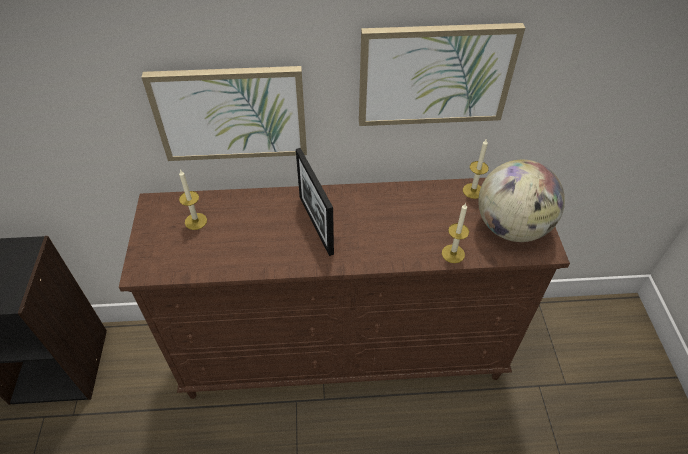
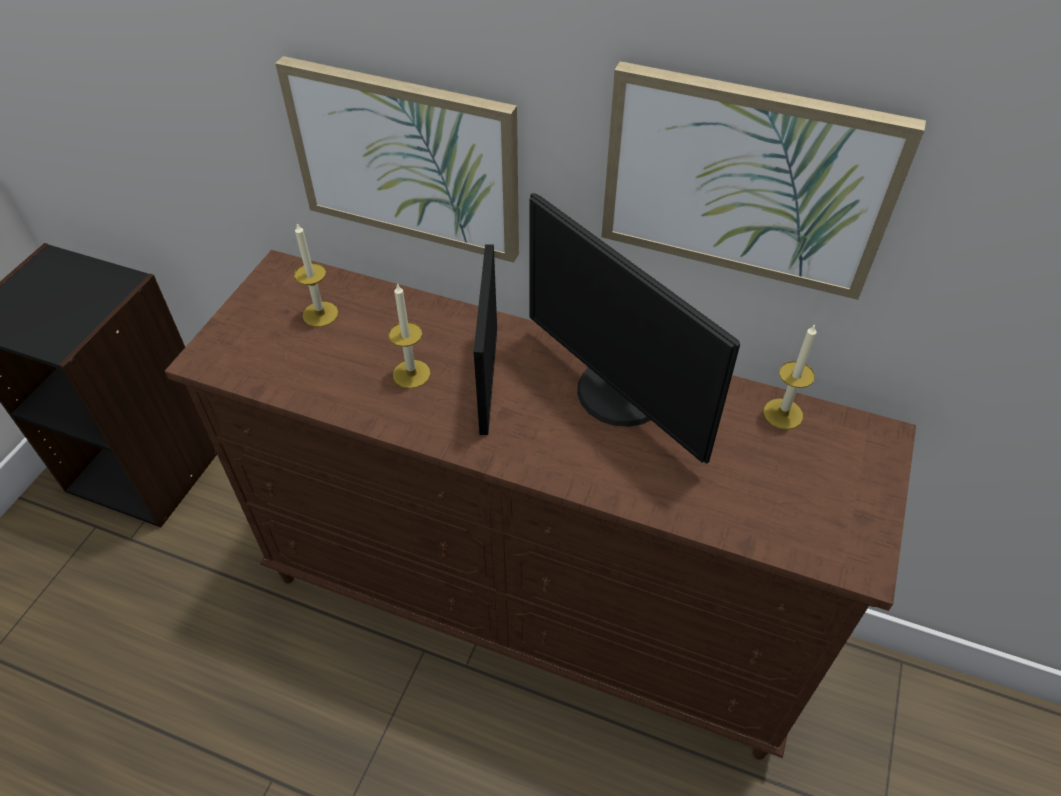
camera: 25 degrees right, 0 degrees up
(388, 209) = (618, 394): none -> monitor
(453, 254) = (684, 506): candle -> candle (411, 374)
(511, 227) = (816, 500): globe -> none

